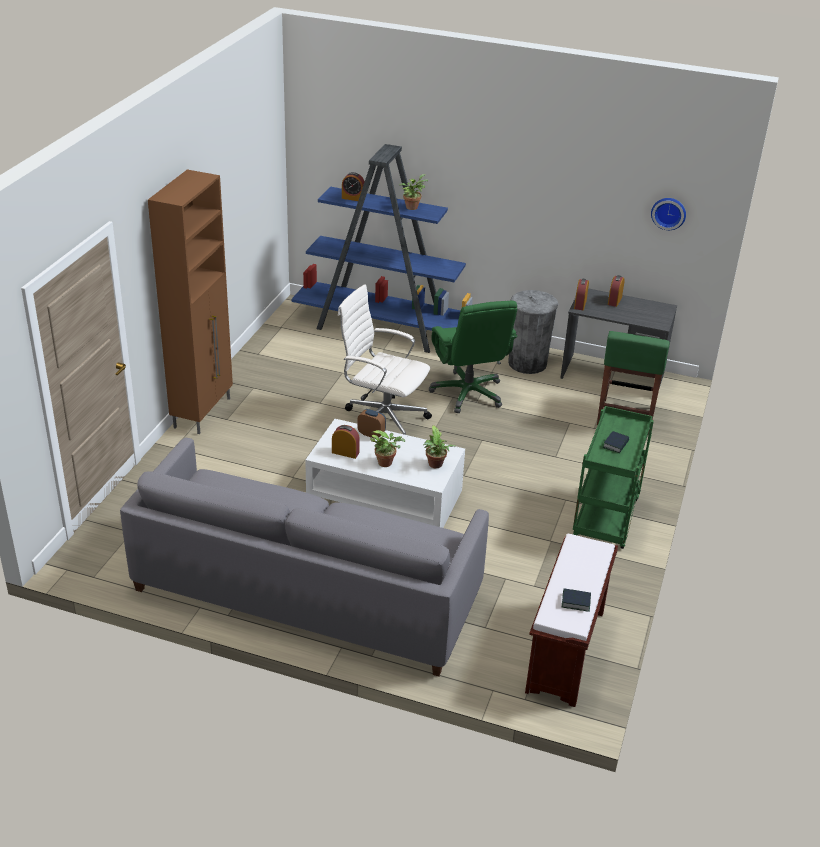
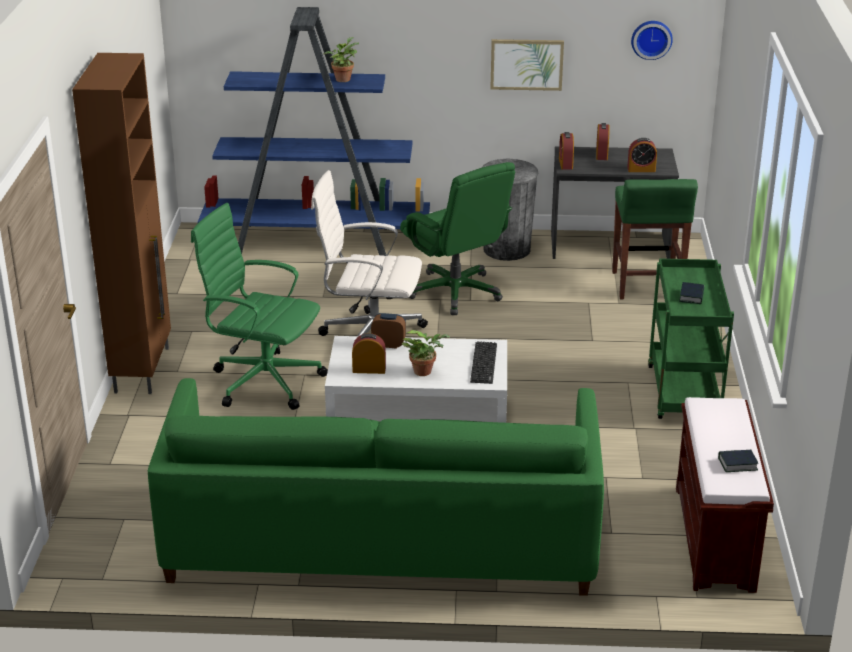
camera: 15 degrees left, 5 degrees down
(285, 440) = (263, 381): none -> green office chair
(306, 591) = (381, 539): grey sofa -> green sofa
(353, 198) = (266, 79): alarm clock -> alarm clock (641, 169)
(436, 465) = (483, 363): potted plant -> keyboard
(563, 217) = (526, 64): none -> picture

